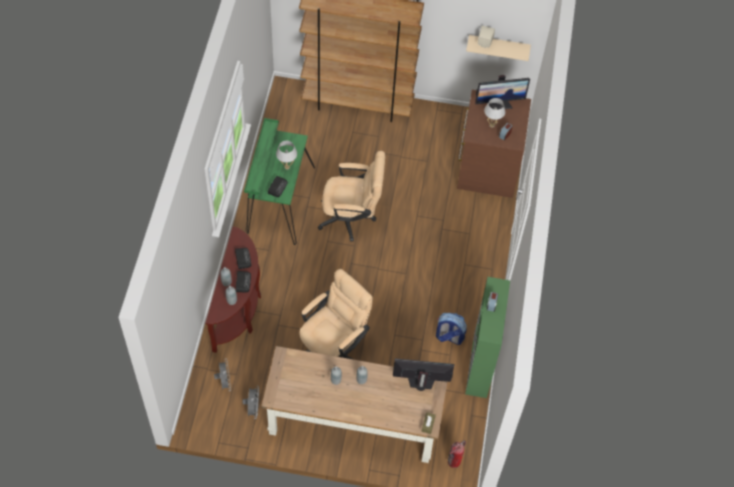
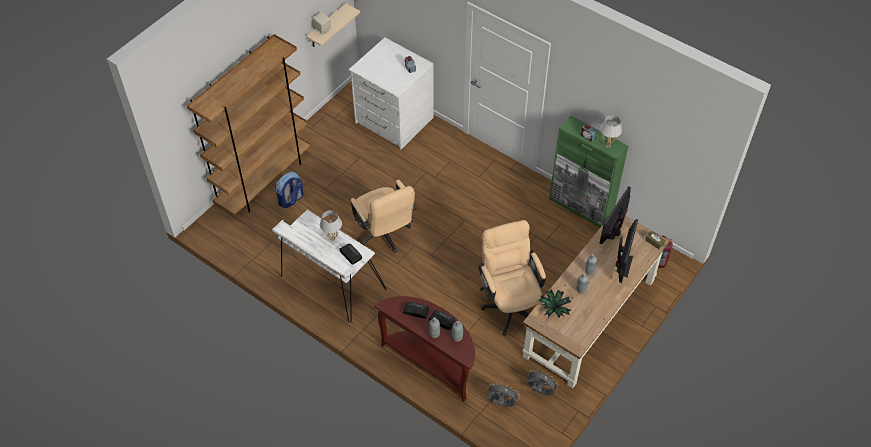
camera: 60 degrees left, 5 degrees down
(279, 201) = (330, 283): green desk -> white desk
(303, 365) = (554, 308): none -> potted plant
(351, 218) = (384, 235): beige office chair -> beige office chair turned 120 degrees clockwise
(449, 336) = (542, 216): backpack -> backpack (291, 200)
(487, 168) = (393, 121): brown dresser -> white dresser
(491, 125) = (395, 72): white table lamp -> white table lamp (607, 145)
(499, 104) = (376, 59): monitor -> monitor (623, 265)

